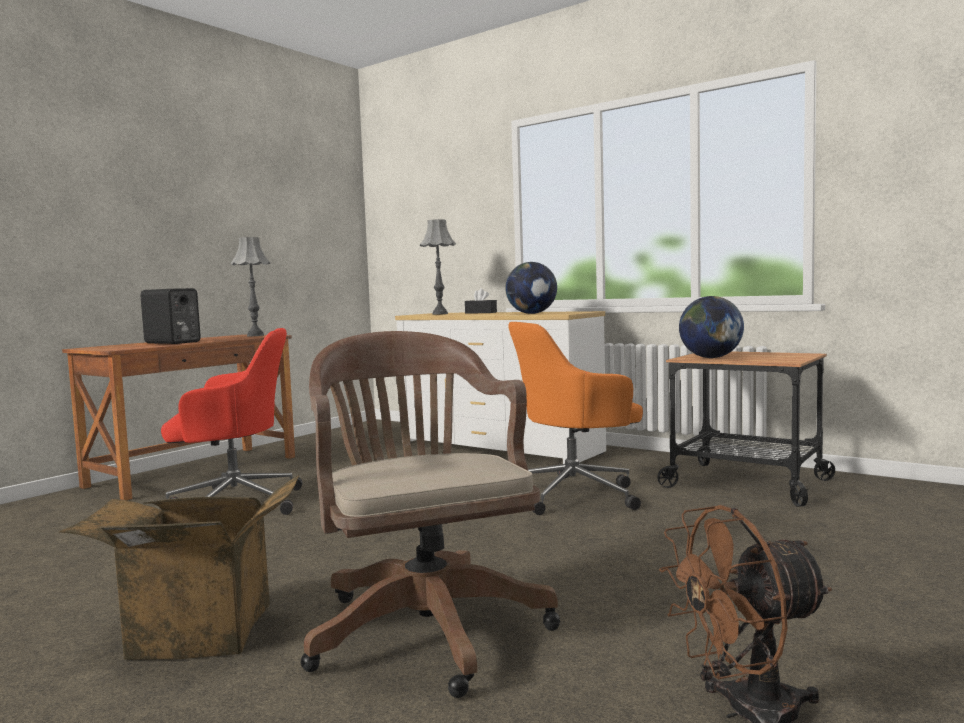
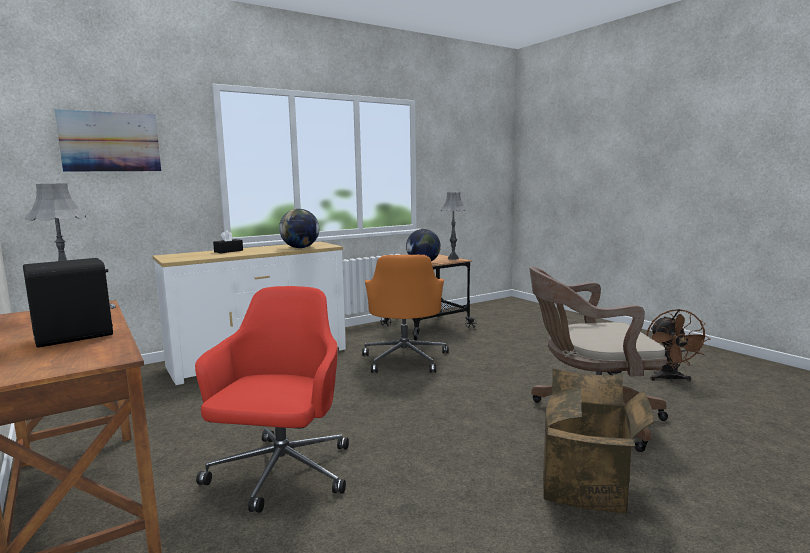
camera: 70 degrees left, 5 degrees up
(431, 201) = (110, 142): none -> picture
(440, 314) = (197, 256): grey table lamp -> grey table lamp (453, 258)

